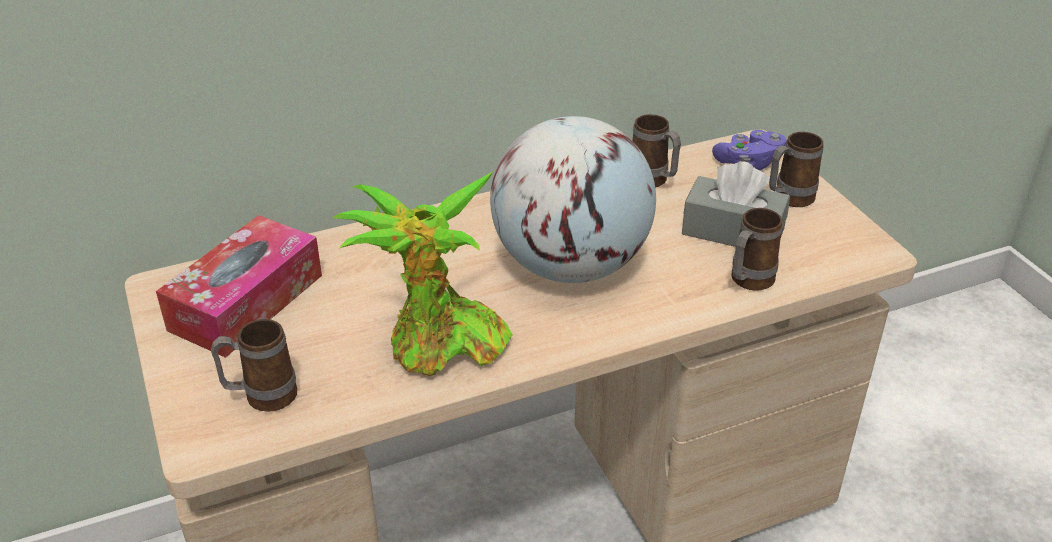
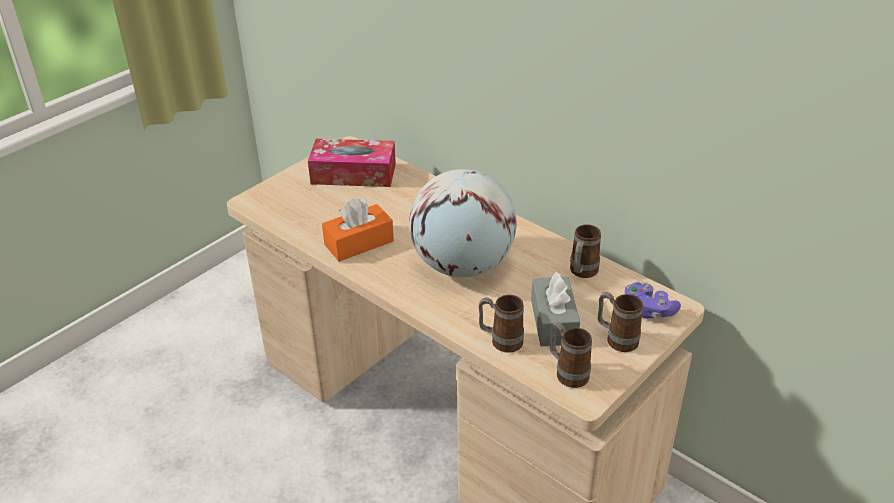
camera: 65 degrees right, 0 degrees up
(261, 397) = (289, 204): mug -> mug (567, 373)
(440, 347) = (359, 243): potted plant -> orange tissue box

